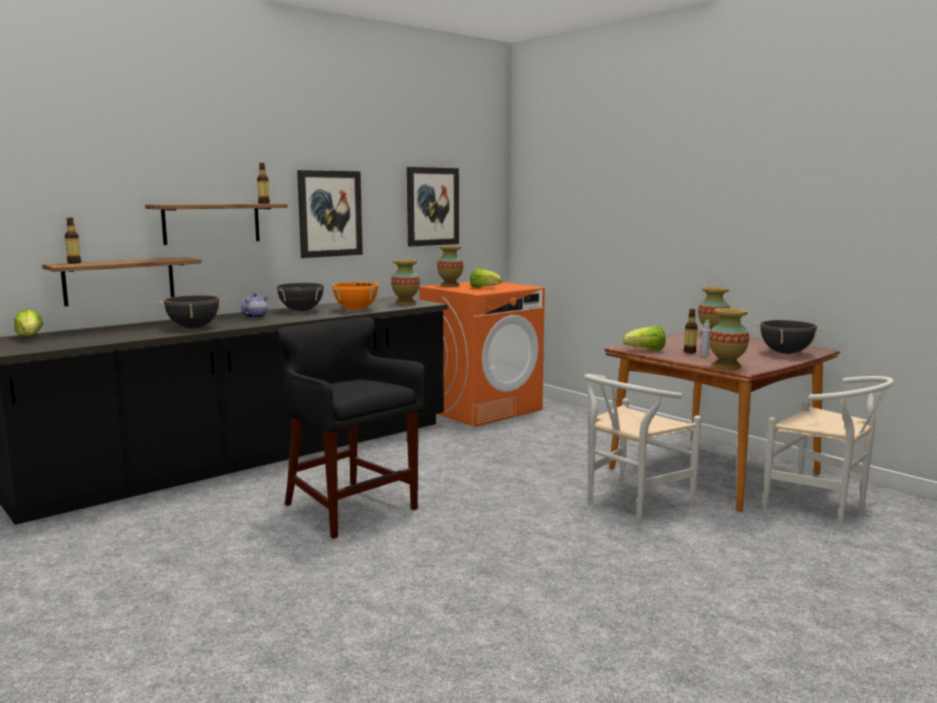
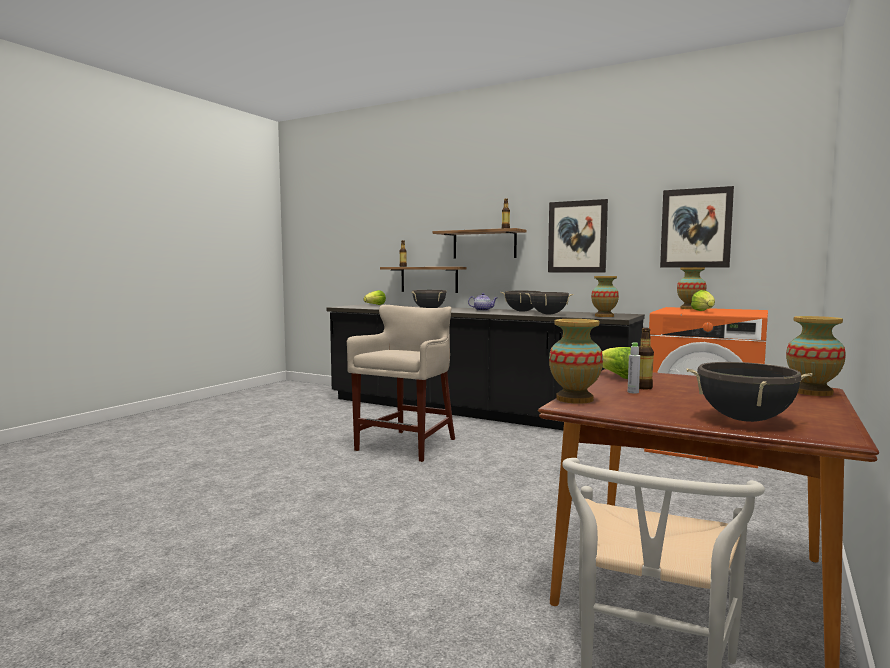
camera: 70 degrees right, 5 degrees down
(348, 508) = (407, 445): black stool -> beige stool
(355, 310) = (548, 314): orange cooking pot -> black cooking pot
(631, 504) = (509, 537): white chair -> none

